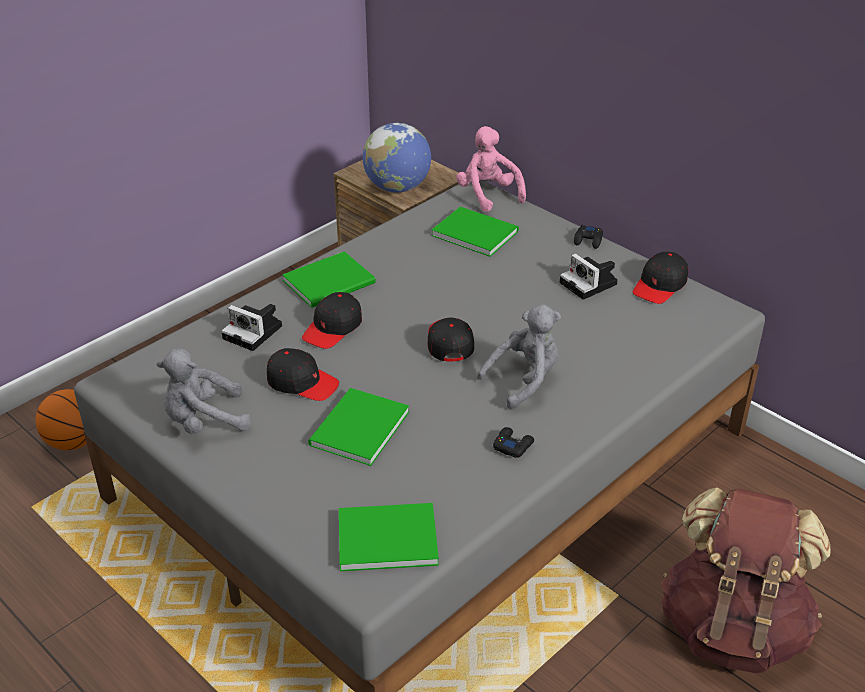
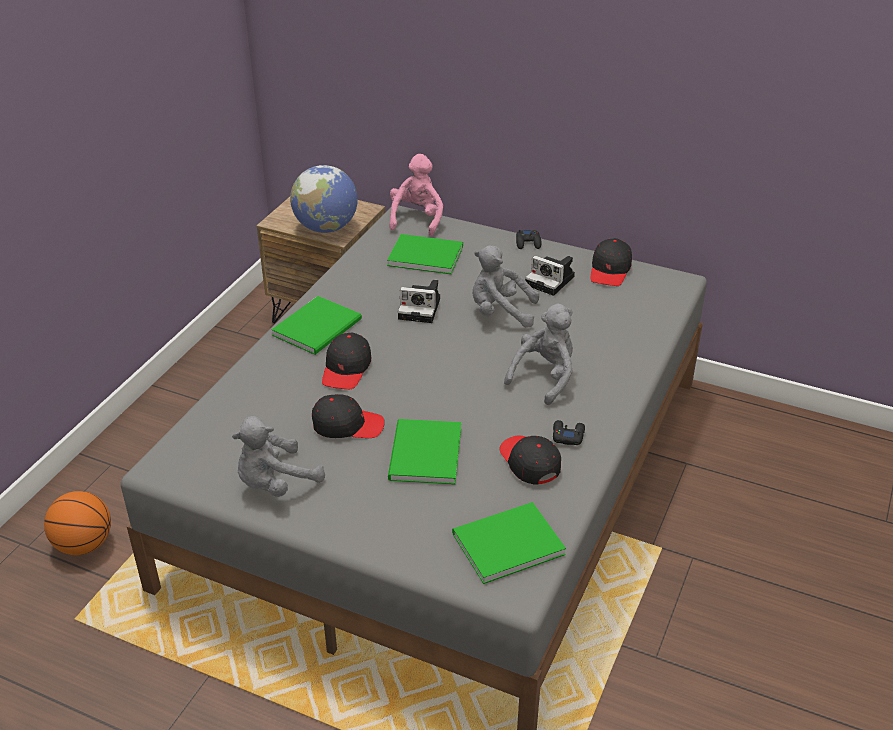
camera: 20 degrees left, 0 degrees up
(255, 332) = (274, 389): camera -> camera (421, 308)
(449, 343) = (460, 359): black cap -> black cap (529, 462)
(488, 195) = (417, 219): pink plush toy -> pink plush toy turned 60 degrees clockwise
(517, 305) = (500, 312): none -> grey plush toy
(732, 628) = (763, 549): brown backpack -> none

